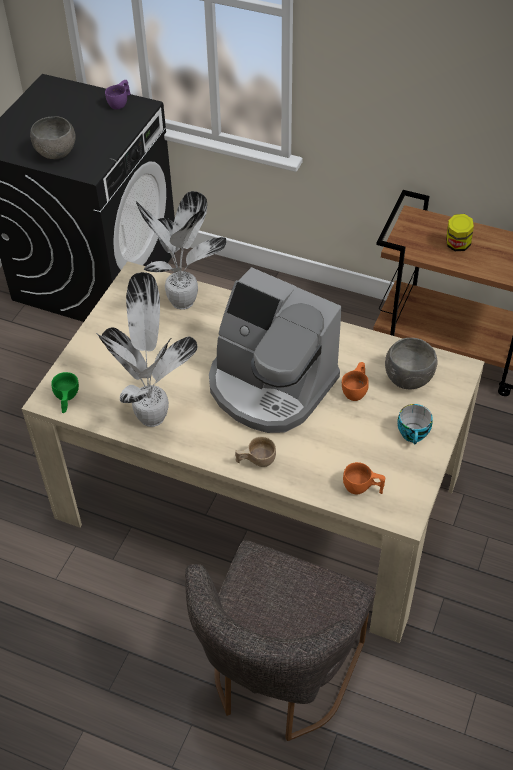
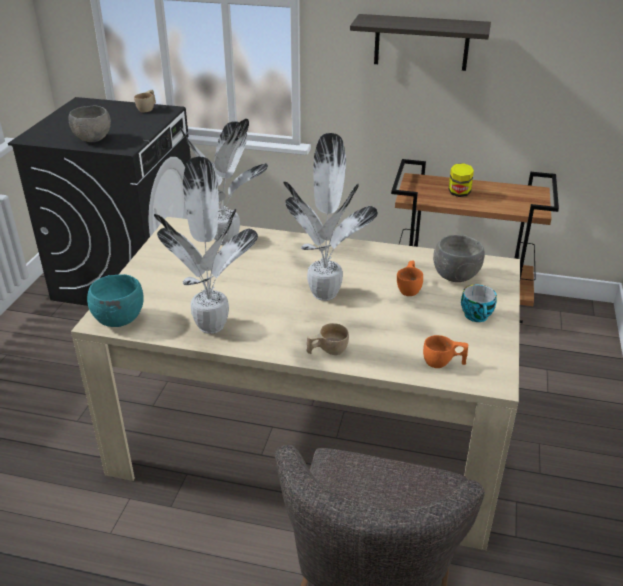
camera: 10 degrees left, 15 degrees down
(66, 399) = (119, 320): green cup -> turquoise bowl
(120, 103) = (148, 109): purple cup -> beige cup
(270, 386) = (325, 292): coffee machine -> potted plant
(429, 74) = (421, 42): none -> shelf

